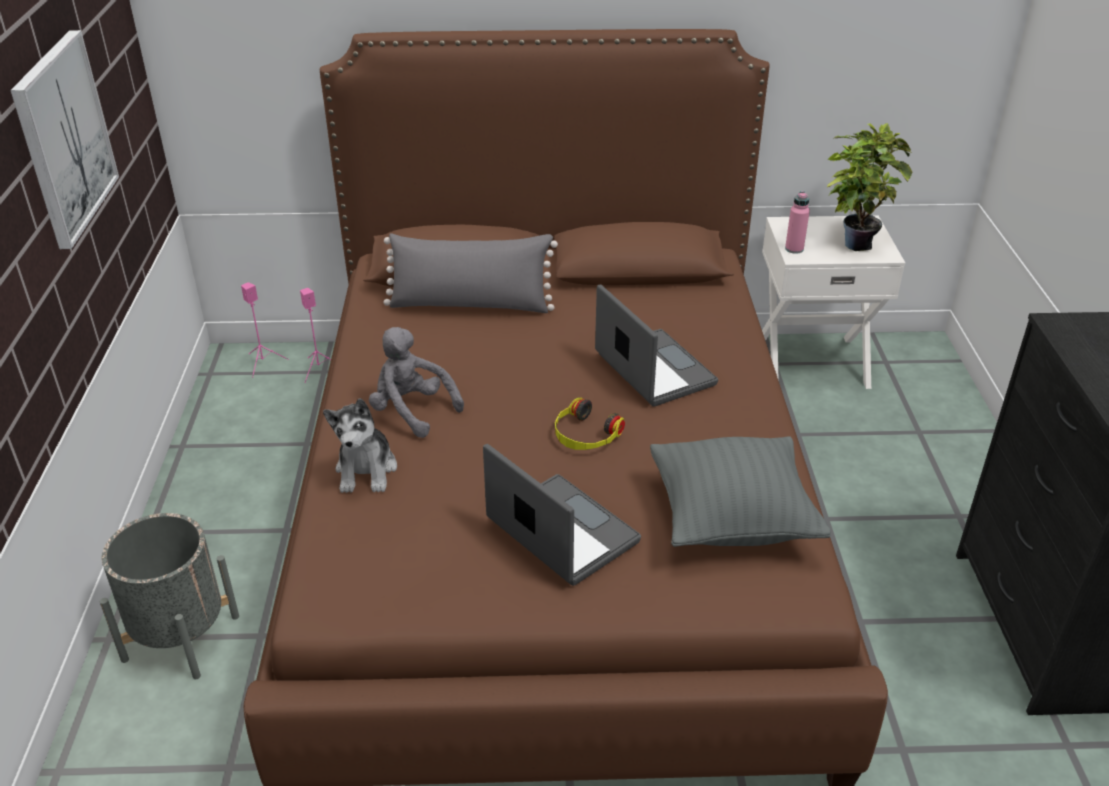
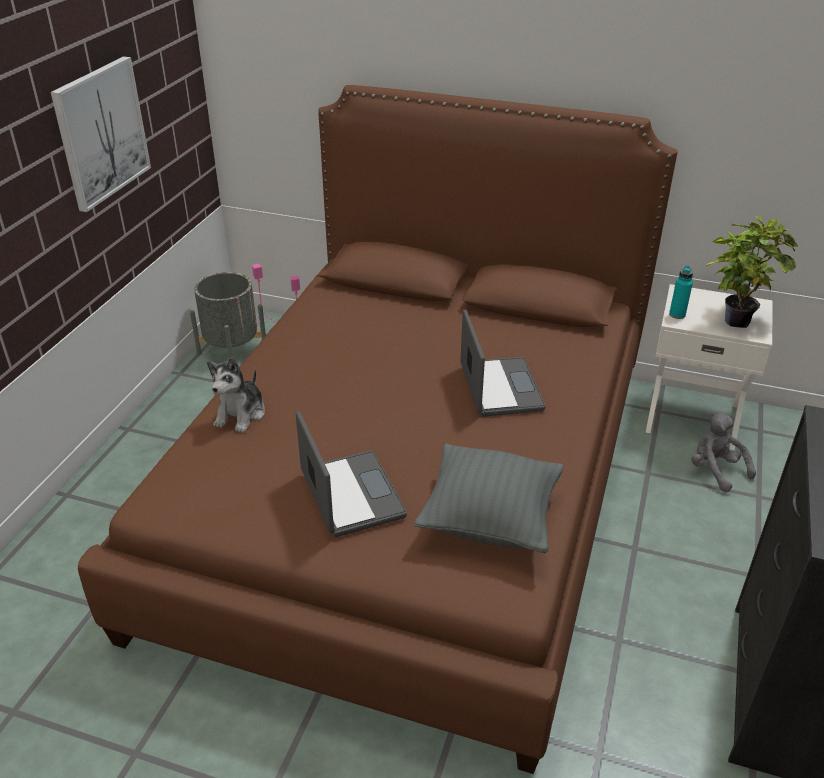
camera: 20 degrees right, 0 degrees up
(181, 638) = (111, 507): grey planter -> grey planter (232, 350)
(411, 411) = (298, 379): grey plush toy -> grey plush toy (715, 470)
(470, 305) = (389, 309): grey pillow -> none
(585, 435) = (414, 426): headphones -> none
(794, 249) = (677, 314): pink bottle -> turquoise bottle

